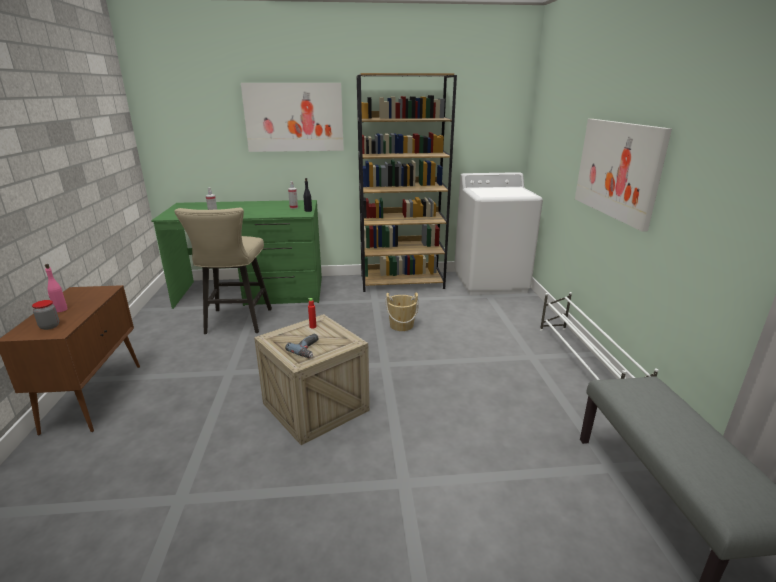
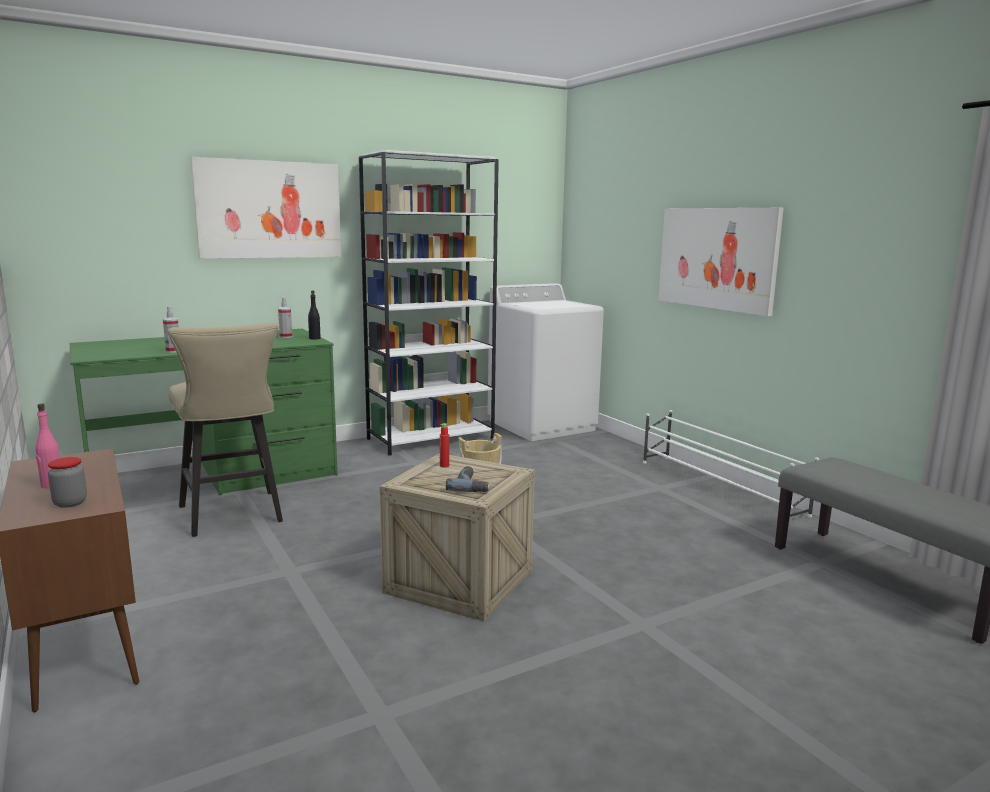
camera: 25 degrees left, 10 degrees down
(402, 282) = (431, 438): brown bookcase -> white bookcase

